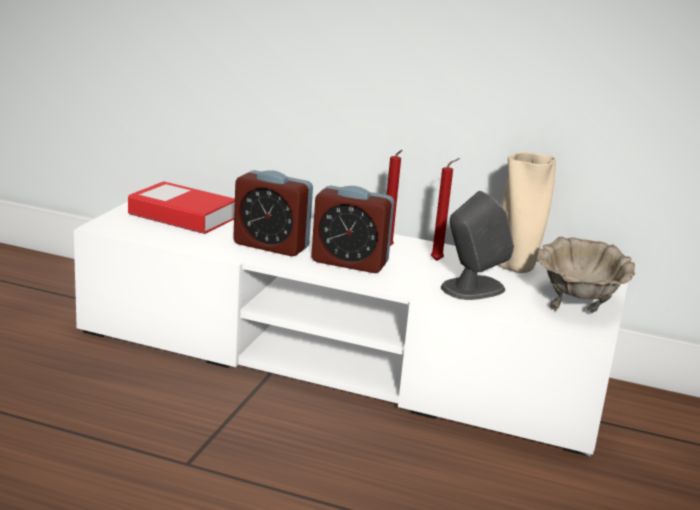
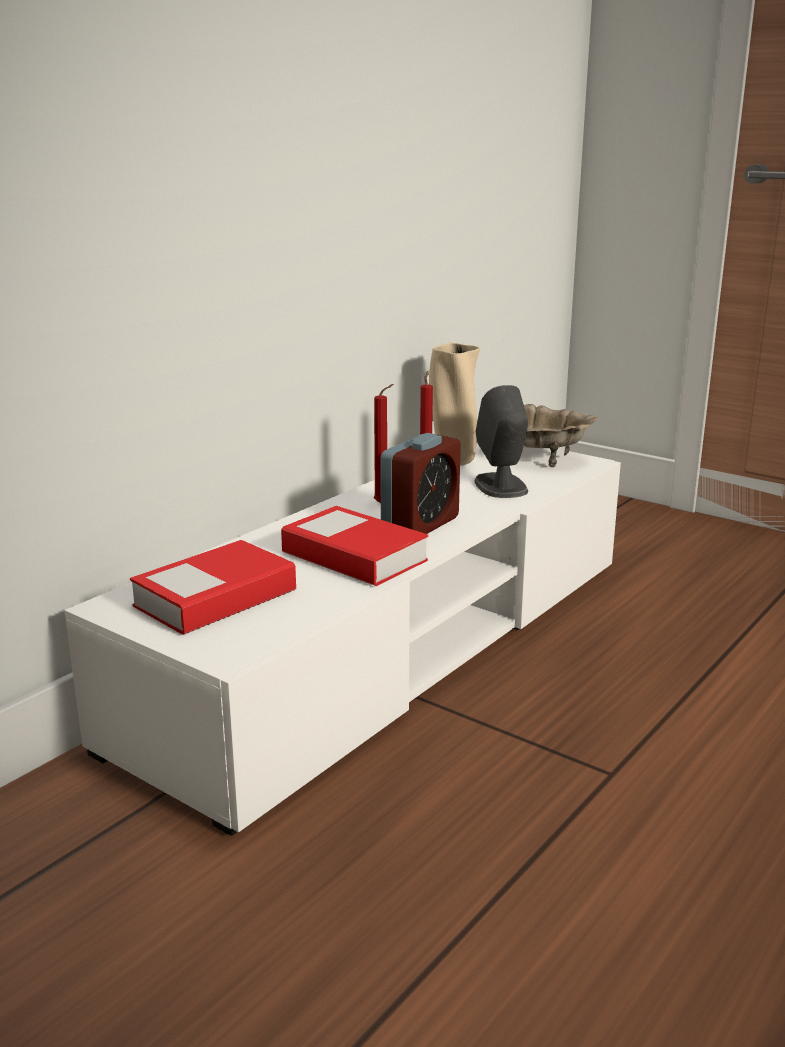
camera: 70 degrees left, 0 degrees up
(271, 246) = (354, 556): alarm clock -> book

